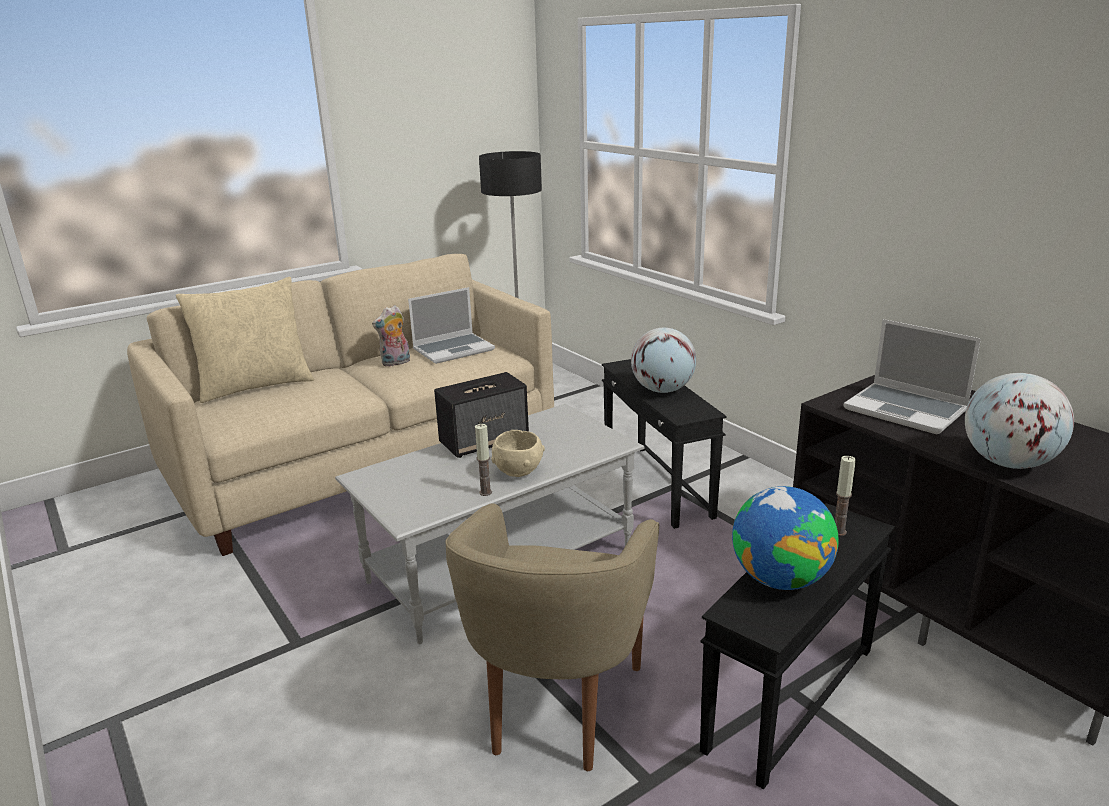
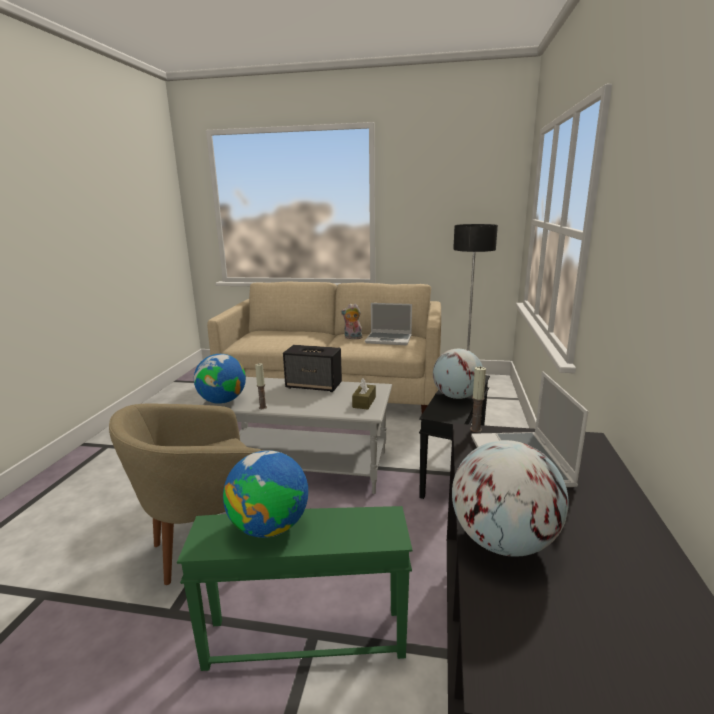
camera: 45 degrees right, 5 degrees down
(255, 386) = (282, 330): beige pillow -> none
(410, 511) = (222, 401): none -> globe
(517, 472) = (294, 405): beige bowl -> none
(586, 434) = (364, 402): none -> brown tissue box
(789, 697) = (305, 637): black side table -> green side table
(839, 531) = (366, 526): candle -> candle (476, 429)

